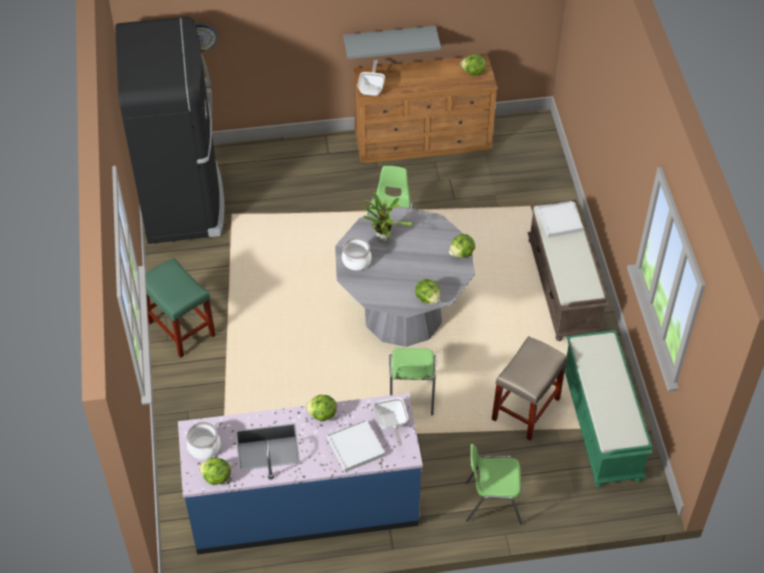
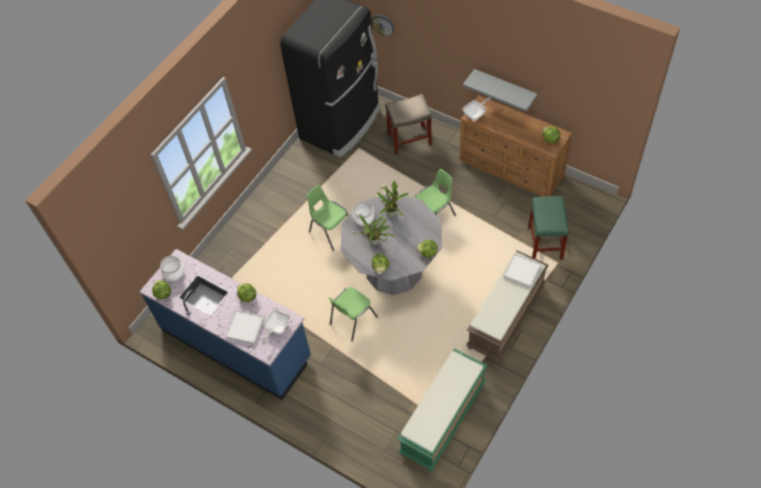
camera: 45 degrees right, 5 degrees up
(182, 329) = (270, 200): green stool -> green stool (545, 243)
(395, 277) = (375, 242): none -> potted plant
(492, 502) = (334, 417): green chair -> green chair (331, 231)
(526, 408) = (408, 376): beige stool -> beige stool (410, 139)

